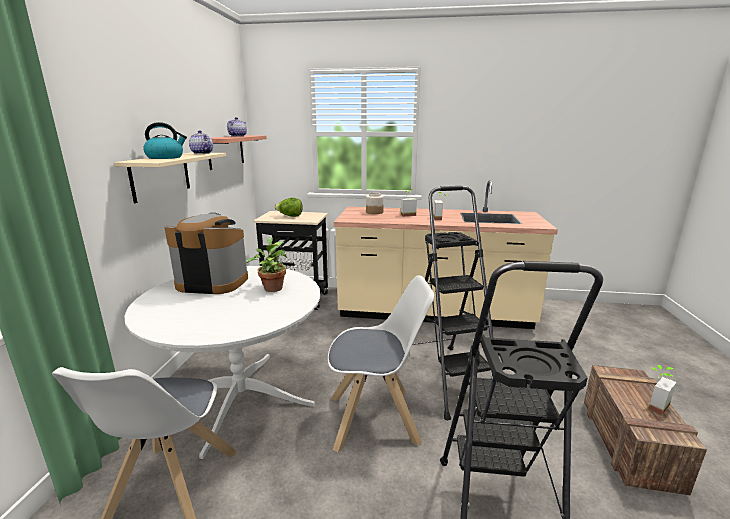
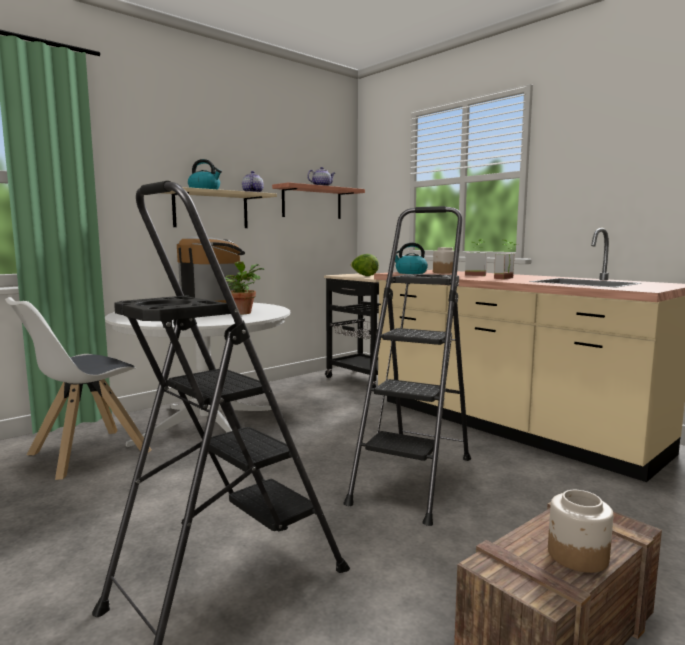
camera: 40 degrees right, 10 degrees down
(357, 217) = (410, 273): none -> kettle
(376, 419) = (279, 476): chair -> none
(653, 404) = (577, 556): potted plant -> jar

